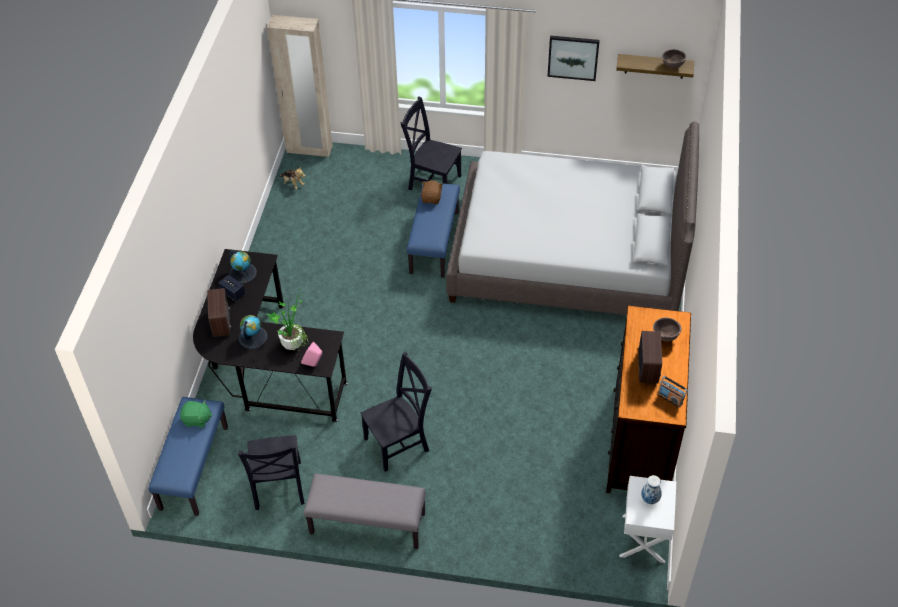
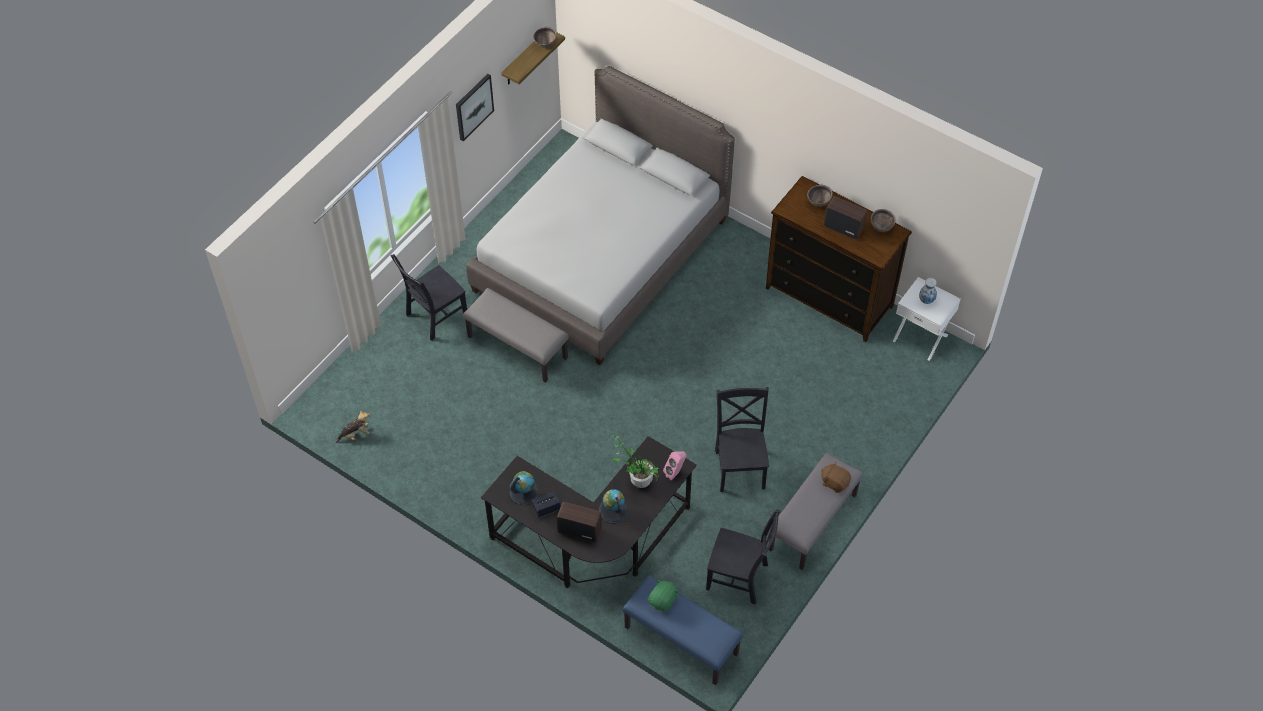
camera: 65 degrees left, 5 degrees up
(309, 149) = (314, 402): beige wardrobe -> none
(431, 198) = (495, 314): brown plush toy -> brown plush toy (834, 482)
(435, 243) = (518, 347): blue bench -> grey bench
(670, 398) = (881, 228): radio -> brown bowl

